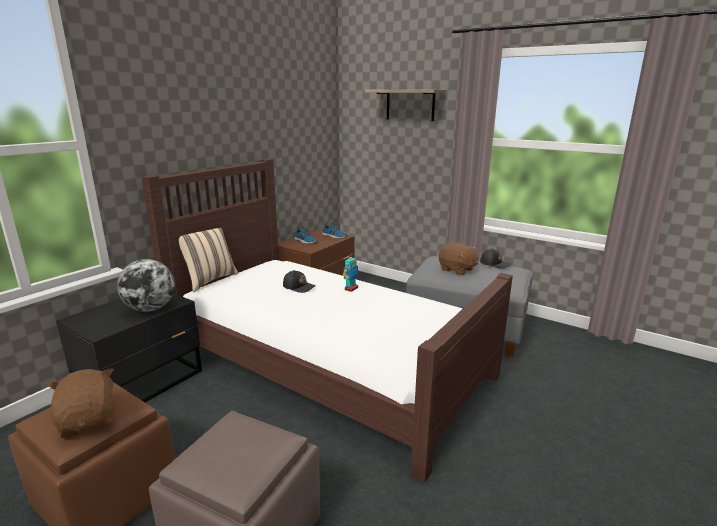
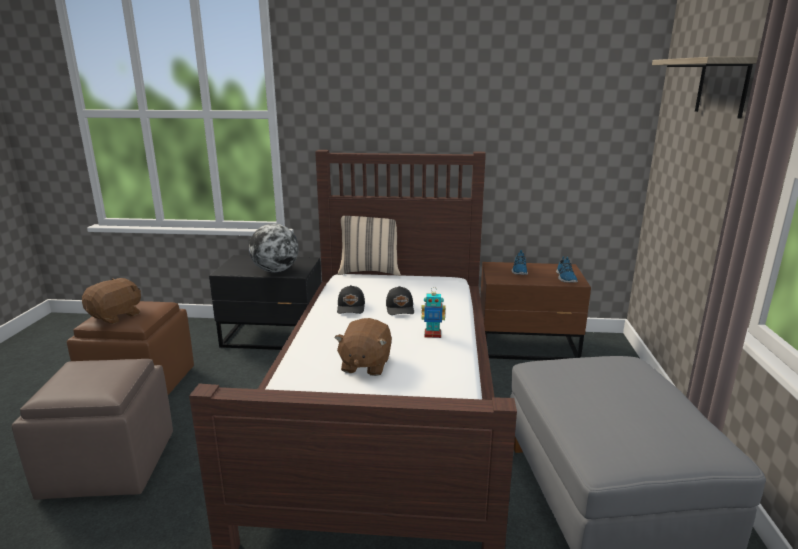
camera: 60 degrees right, 0 degrees up
(457, 270) = (597, 387): brown plush toy -> brown plush toy (365, 365)
(494, 264) = (687, 417): black cap -> black cap (351, 307)

